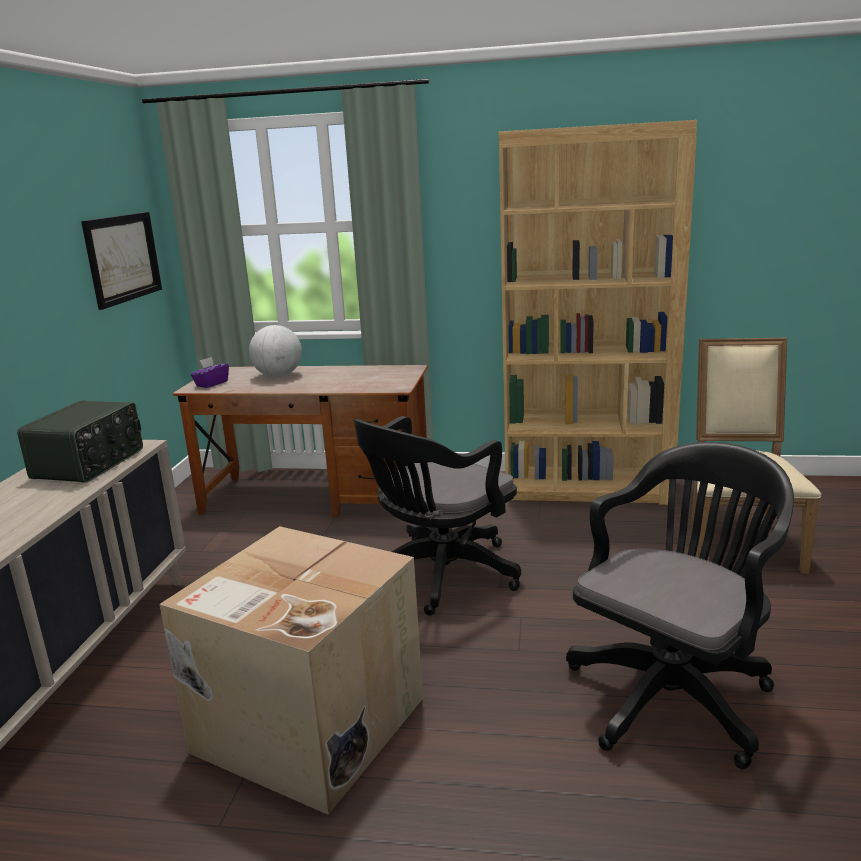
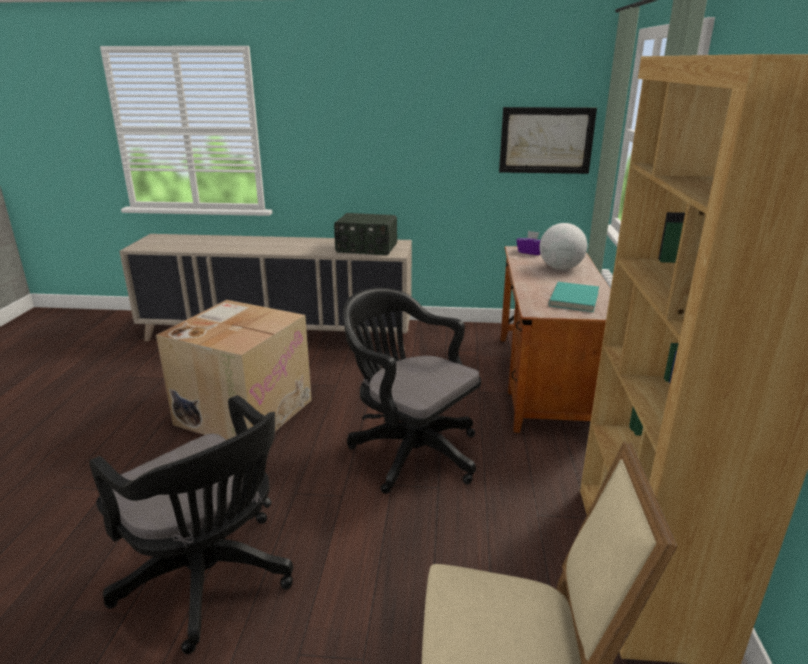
camera: 85 degrees right, 5 degrees up
(372, 375) = (575, 299): none -> turquoise book

